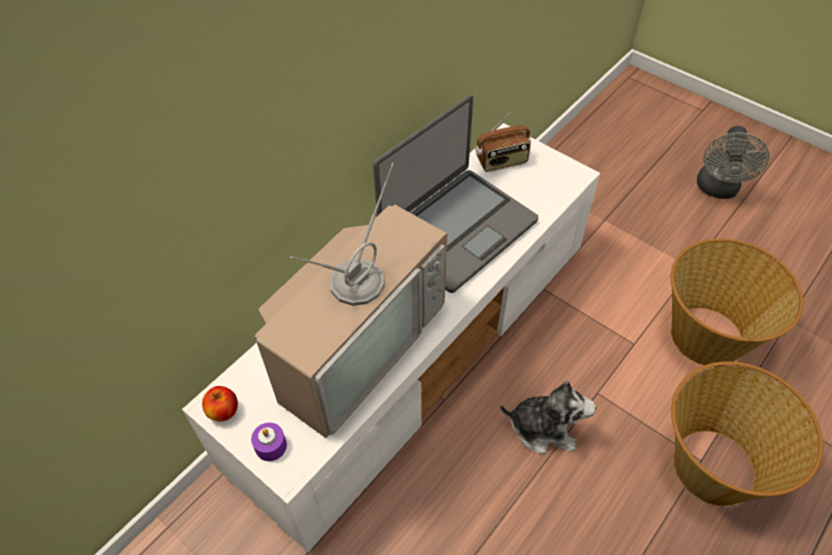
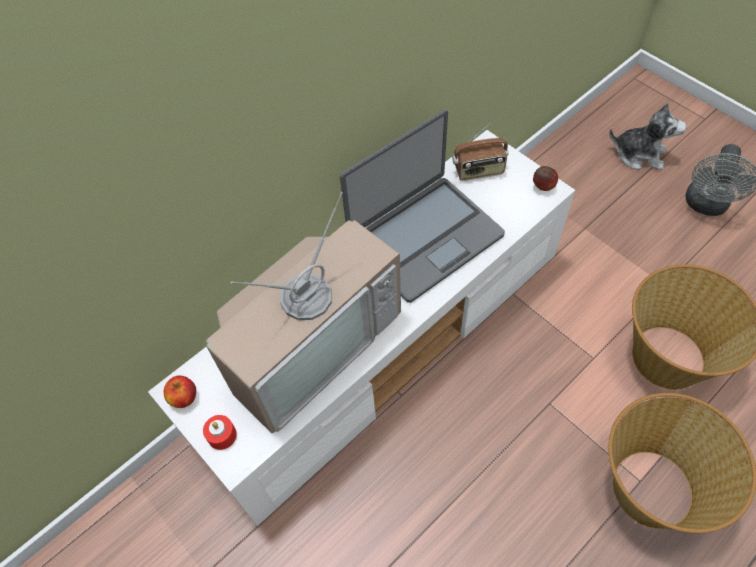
camera: 10 degrees right, 5 degrees up
(271, 446) = (222, 435): purple candle -> red candle
(544, 428) = (492, 432): plush toy -> plush toy (639, 154)
(568, 173) = (543, 187): none -> apple

